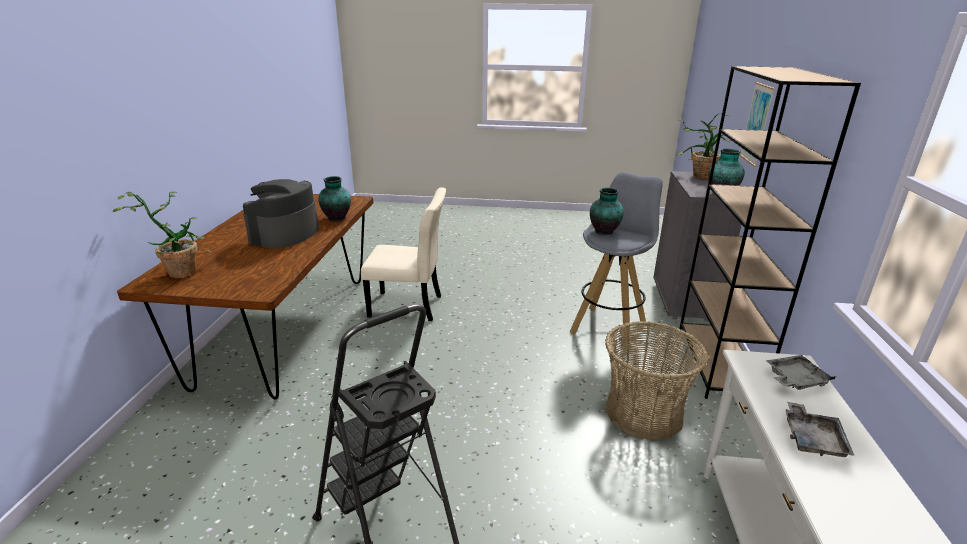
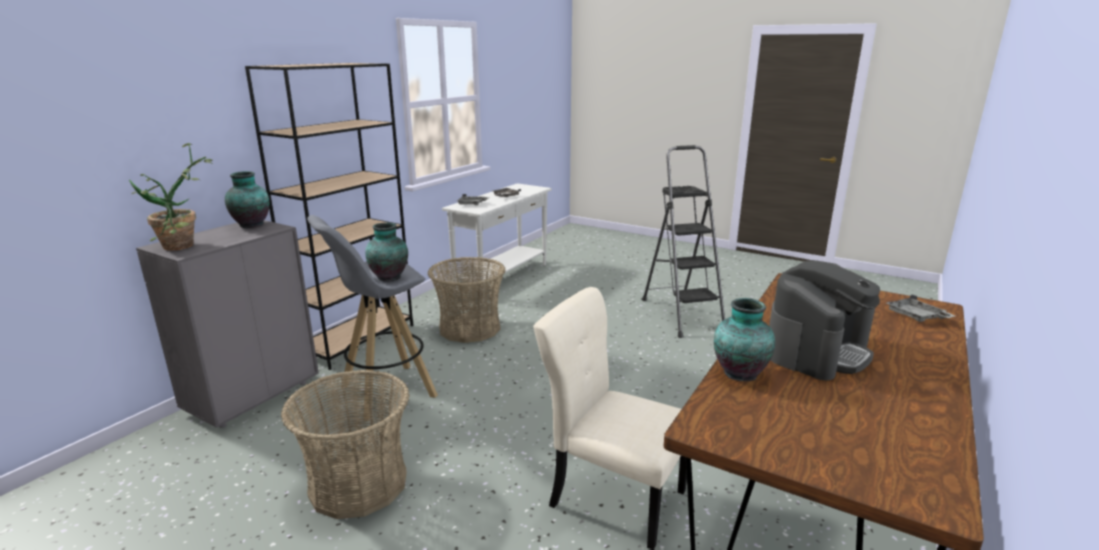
camera: 155 degrees left, 5 degrees down
(181, 270) = (916, 316): potted plant -> grey tray
(545, 283) = (358, 484): none -> basket
(756, 124) = (185, 147): picture -> none

